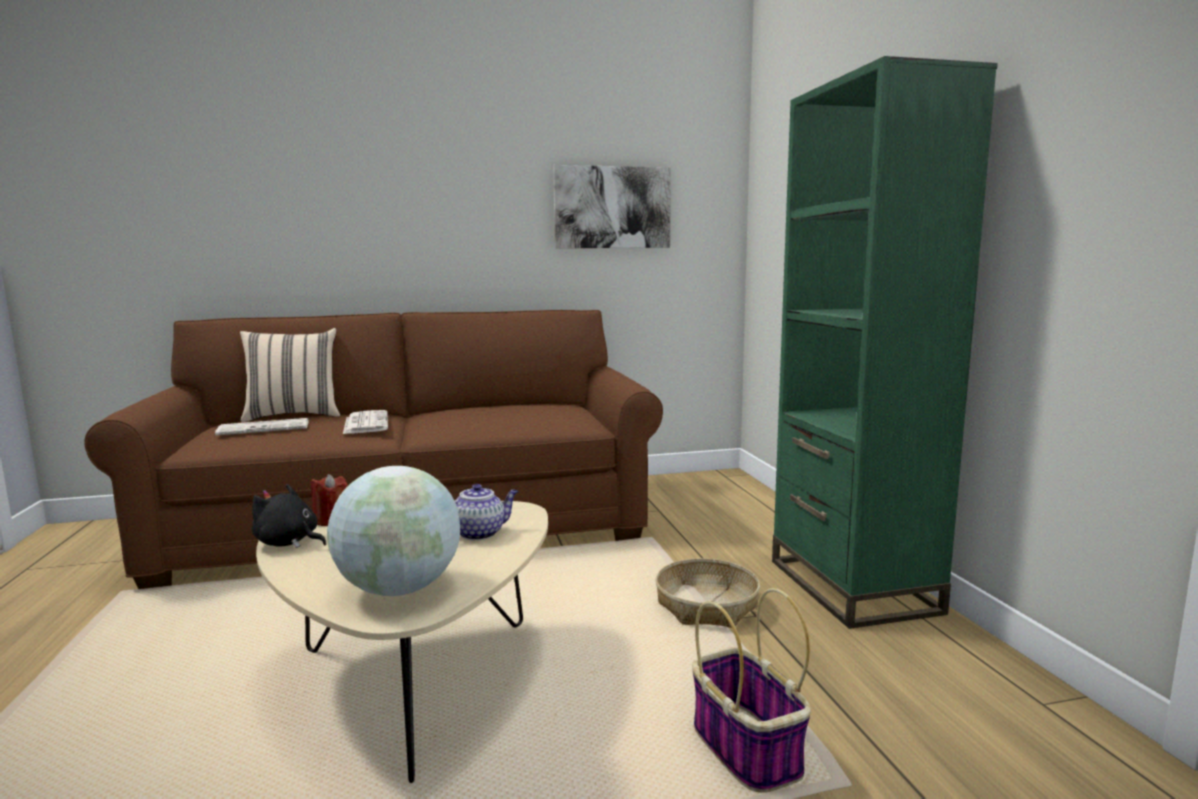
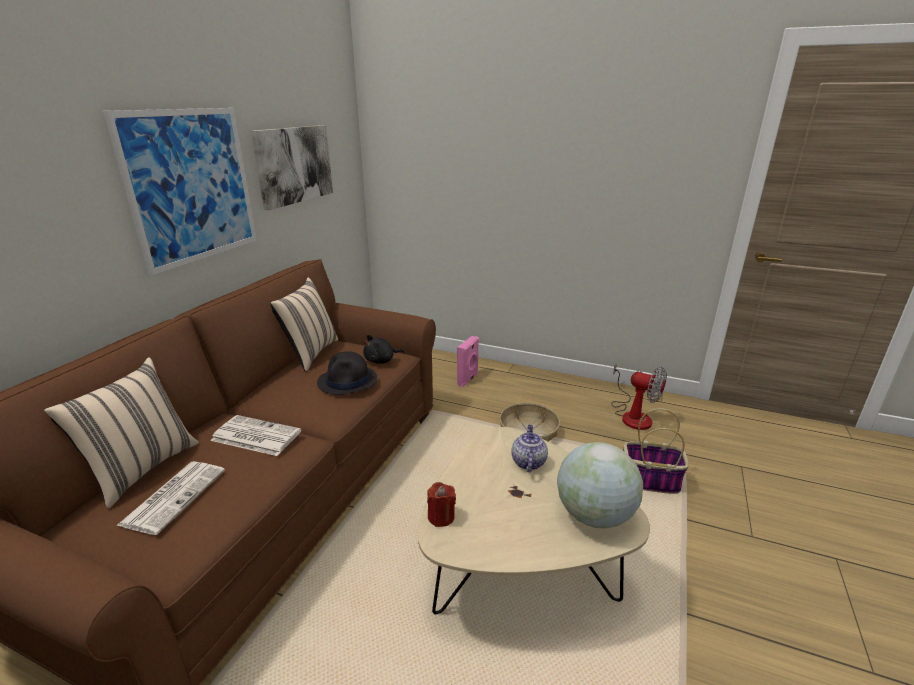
camera: 55 degrees left, 15 degrees up
(289, 542) = (470, 548): black plush toy -> black plush toy (381, 360)
(466, 210) = (192, 186): none -> picture
(497, 421) = (348, 381): none -> black hat
(529, 403) = (310, 353): none -> beige pillow
(756, 534) = (468, 379): none -> pink speaker
(852, 586) = (548, 386): green bookcase -> none
(924, 681) = (632, 415): none -> fan

